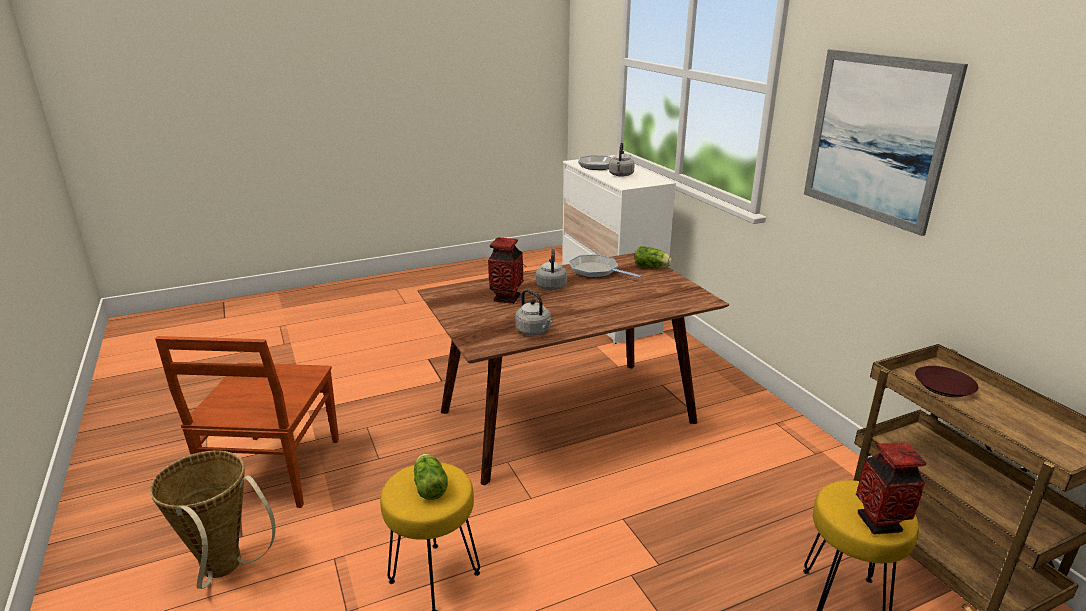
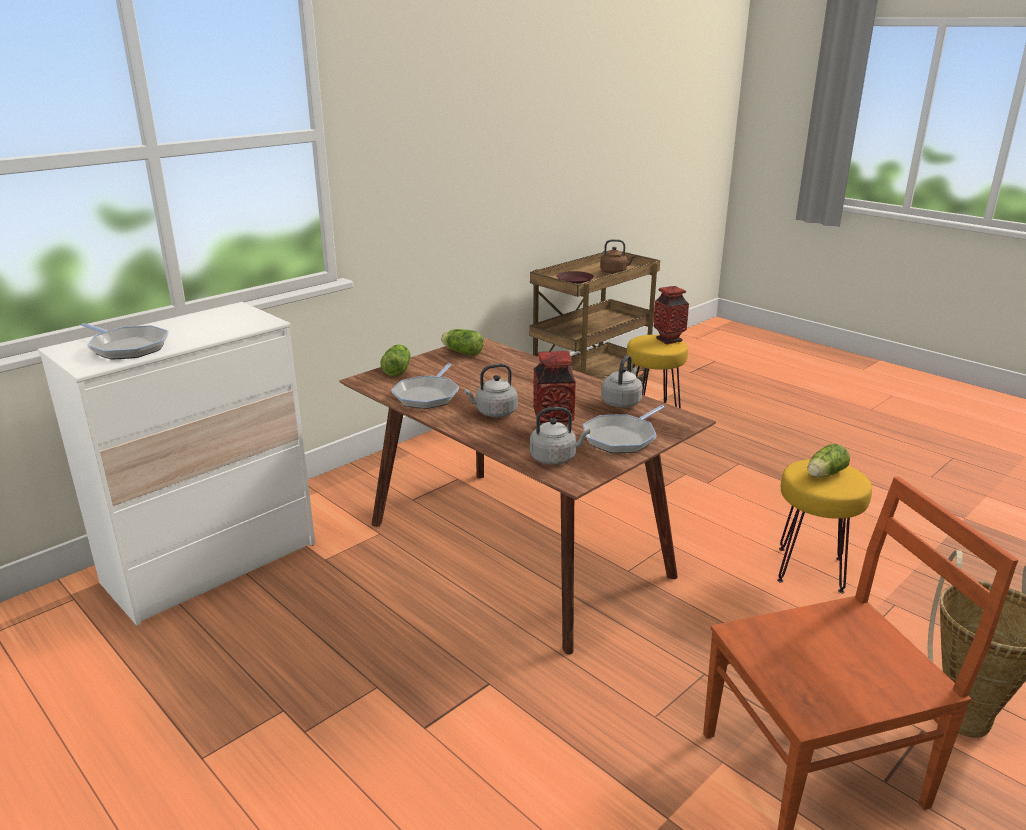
camera: 110 degrees left, 0 degrees up
(474, 317) = (621, 438): none -> frying pan
(620, 175) = (200, 329): grey kettle -> grey kettle (555, 458)
(683, 291) = (461, 352): none -> lettuce
(876, 138) = (441, 148): picture -> none
(1017, 433) = (615, 272): none -> brown kettle

